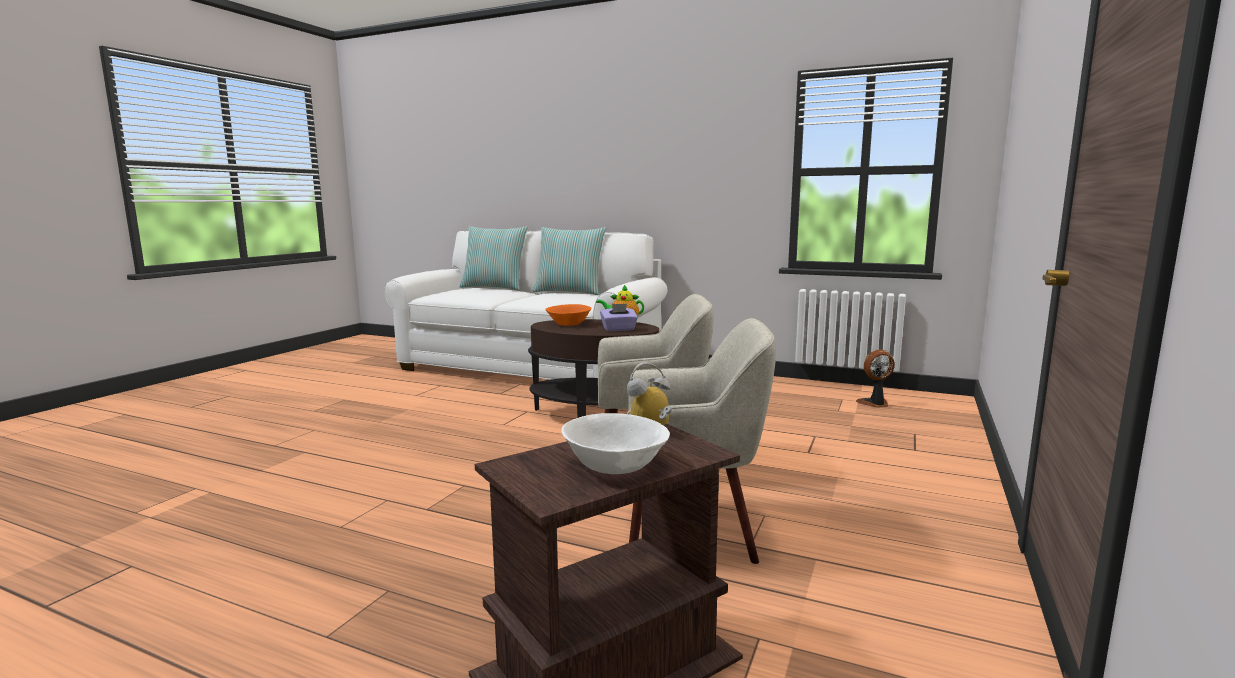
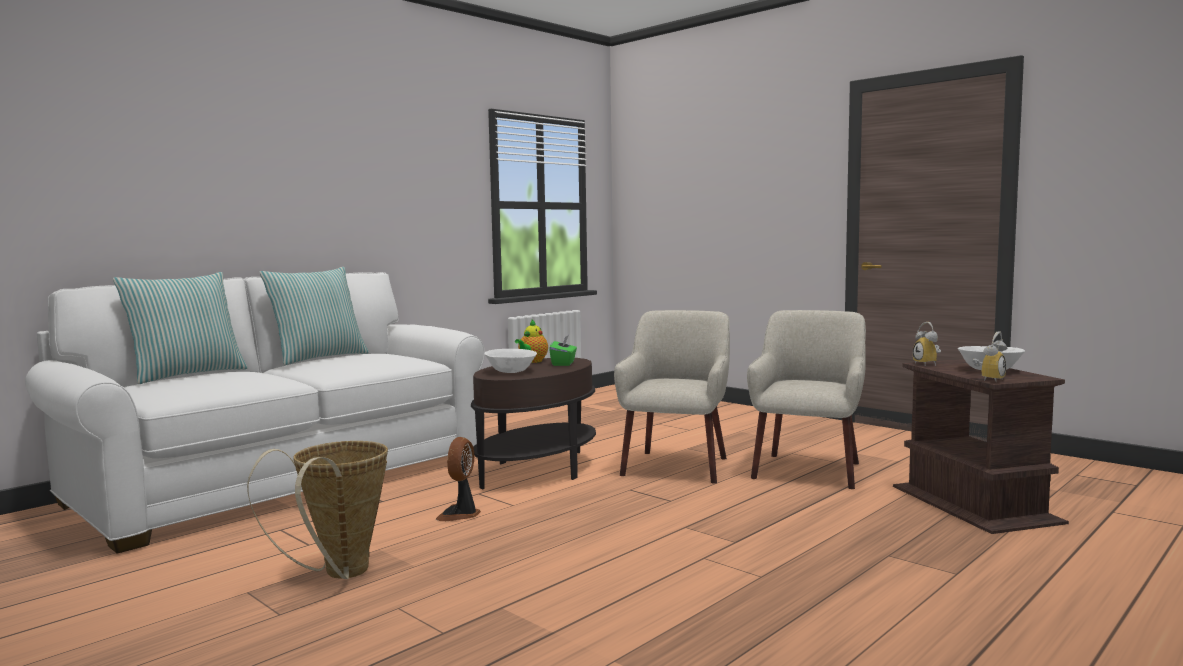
camera: 70 degrees left, 5 degrees down
(366, 410) = (338, 575): none -> basket
(517, 462) = (989, 379): none -> alarm clock
(568, 324) = (510, 371): orange bowl -> white bowl
(619, 329) = (563, 363): purple tissue box -> green tissue box
(875, 404) = (604, 402): fan -> fan (460, 514)

